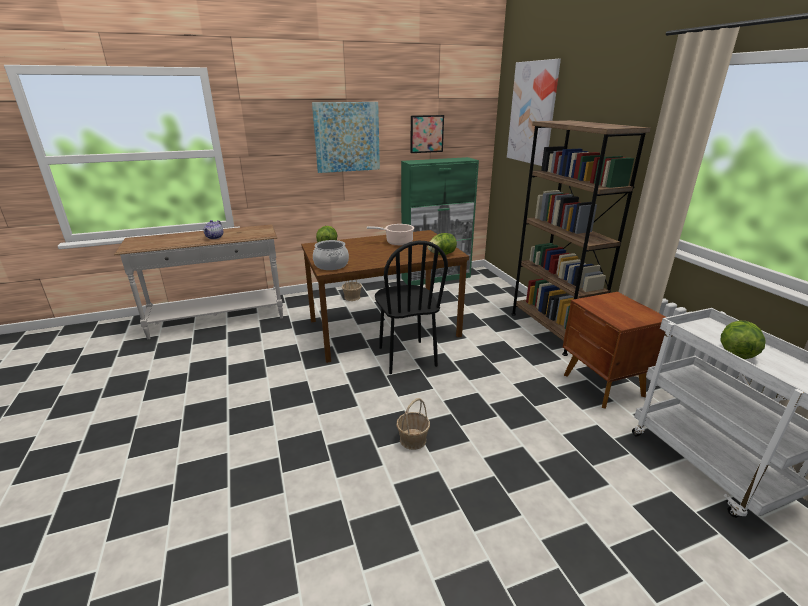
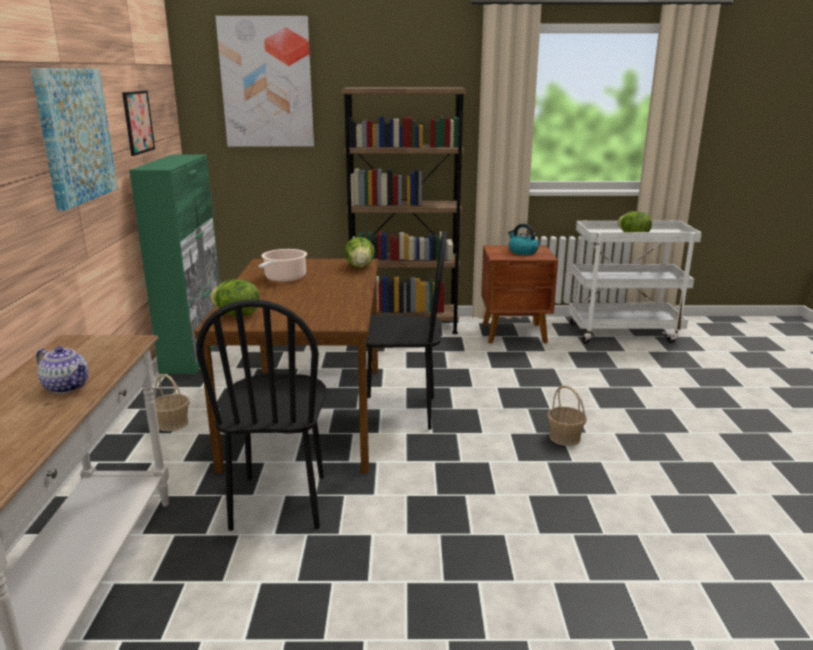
camera: 70 degrees left, 5 degrees down
(290, 343) = (280, 502): none -> black chair
(331, 265) = (333, 319): cooking pot -> none
(623, 310) = (522, 251): none -> kettle

